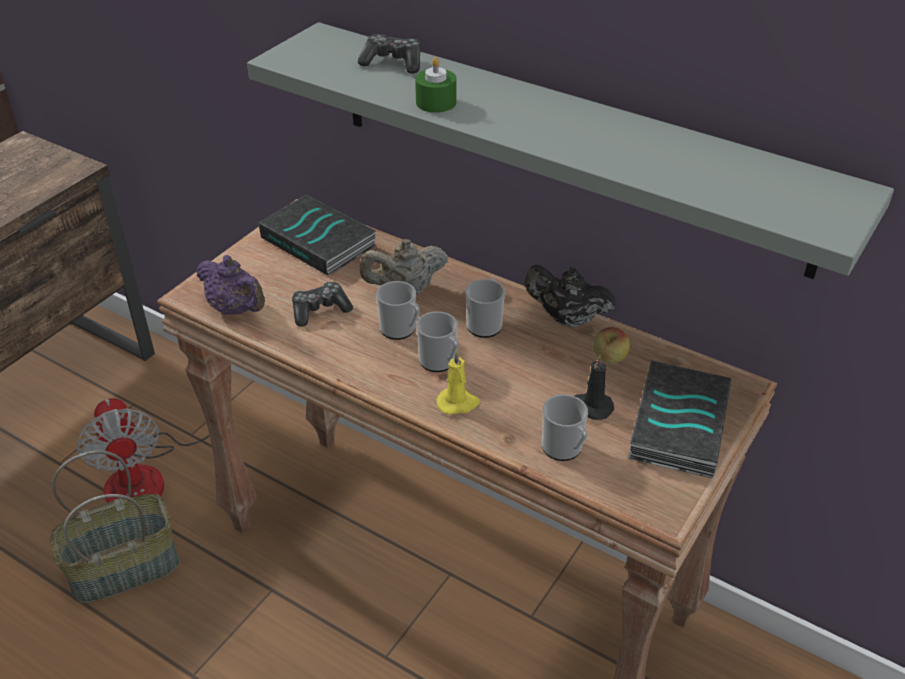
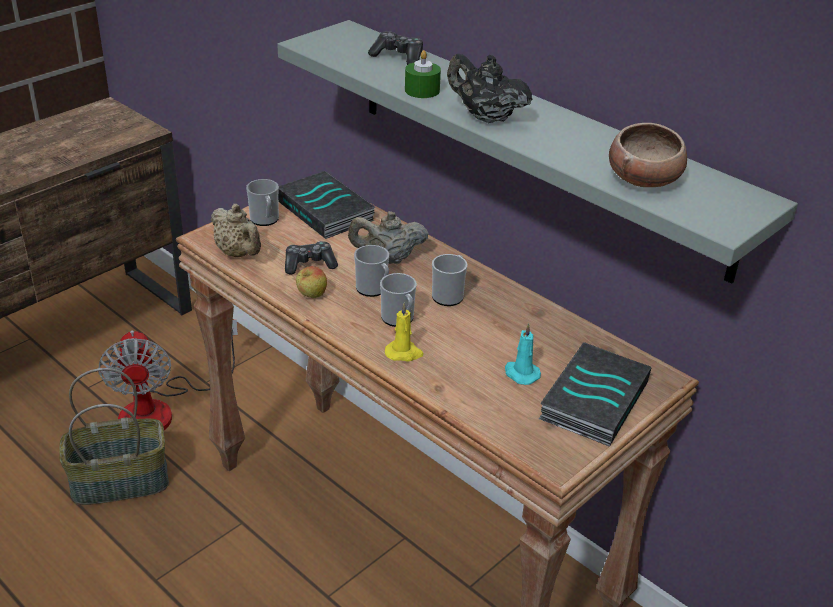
camera: 10 degrees right, 5 degrees down
(236, 309) = (239, 253): purple teapot -> beige teapot
(564, 449) = (485, 403): mug -> mug (265, 220)
(566, 319) = (523, 302): black teapot -> black teapot (485, 117)
(591, 406) = (520, 373): black candle -> turquoise candle
(609, 360) = (550, 340): apple -> apple (311, 296)
(723, 182) = (644, 179): none -> bowl

